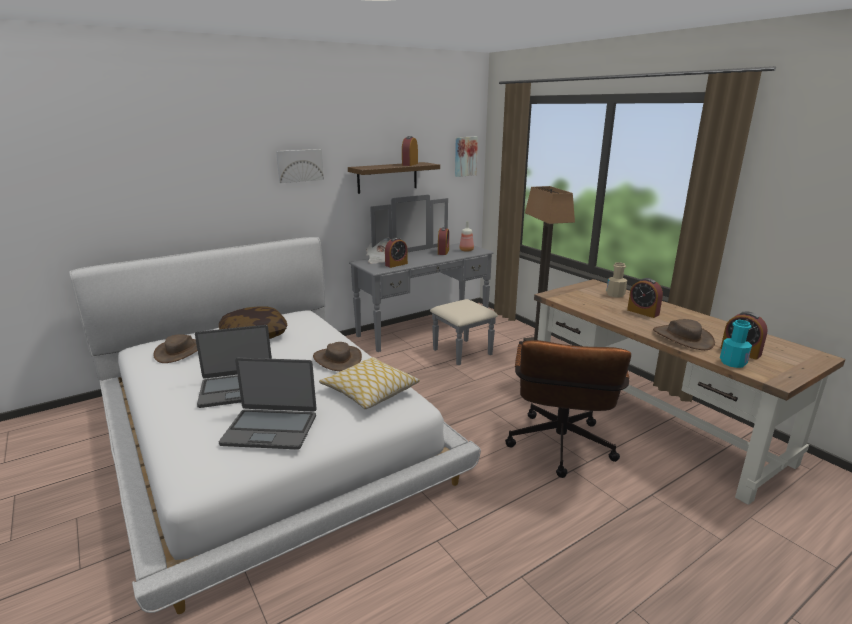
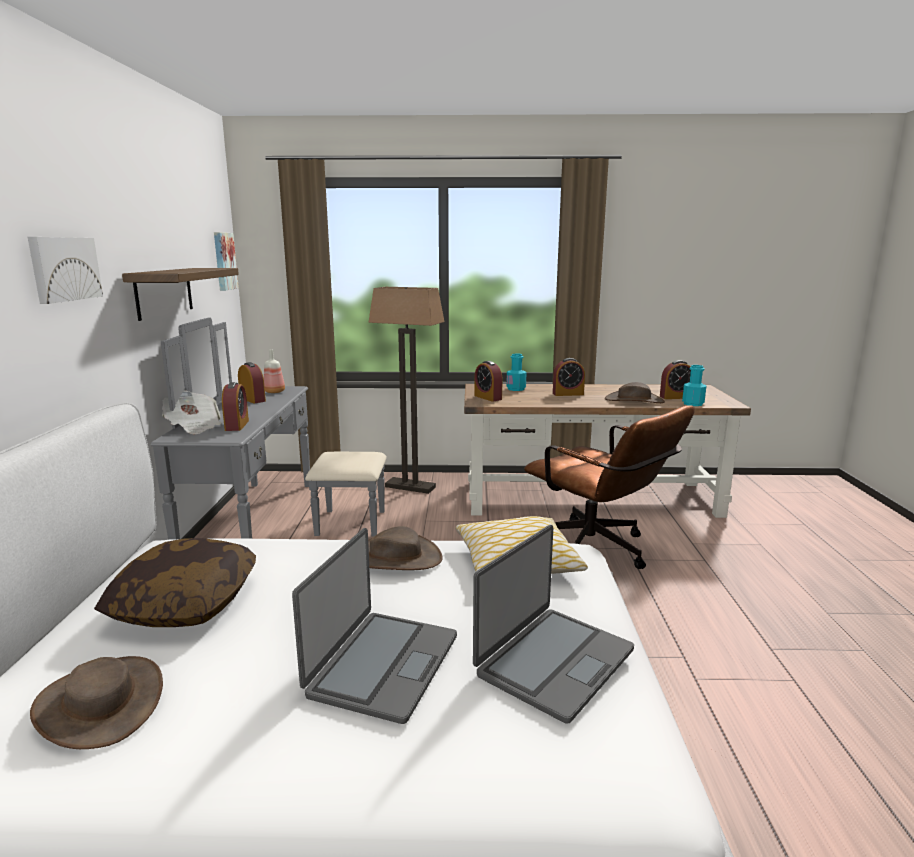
camera: 55 degrees left, 5 degrees down
(410, 164) = (200, 269): alarm clock -> alarm clock (488, 397)
(615, 295) = (516, 389): beige bottle -> turquoise bottle

